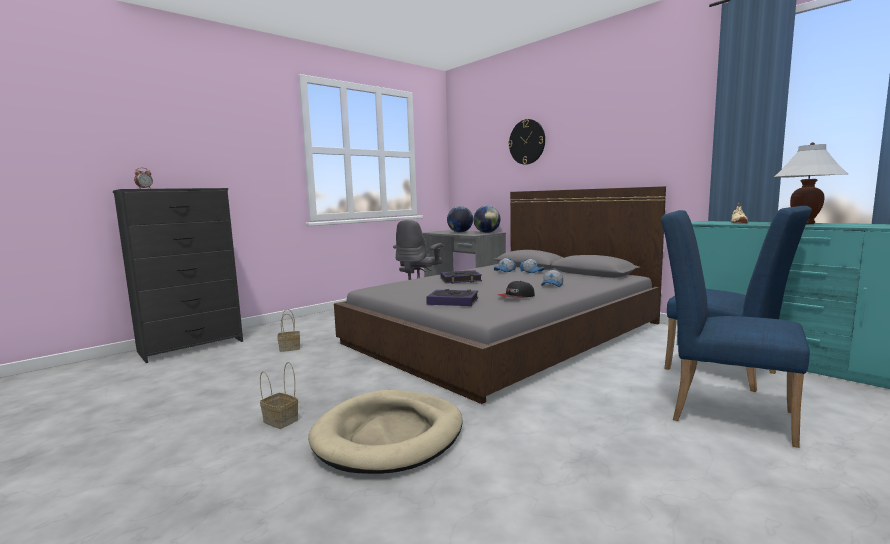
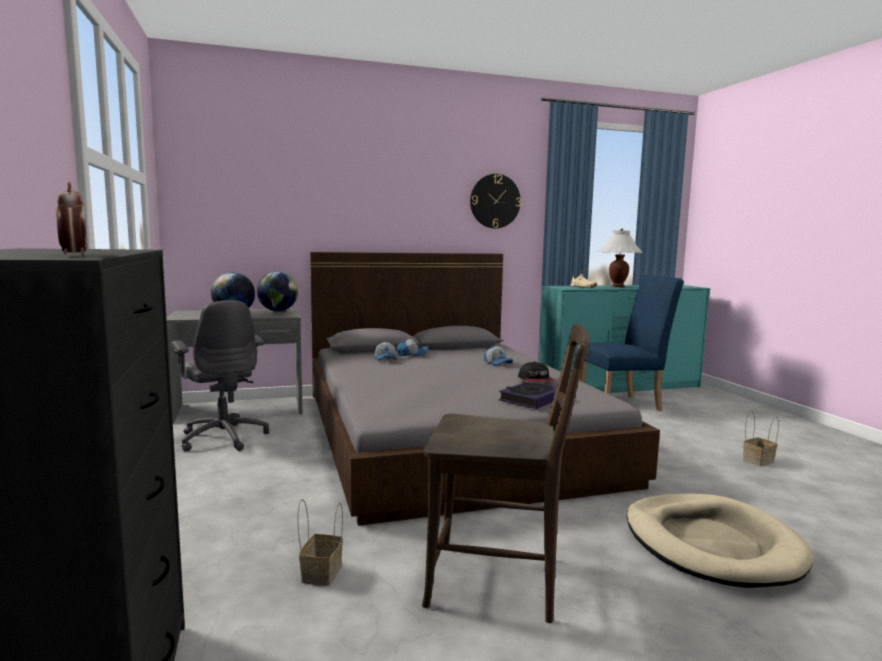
camera: 65 degrees left, 0 degrees up
(282, 420) = (654, 609): basket -> basket (758, 460)
(296, 380) = (501, 582): none -> brown chair
(460, 280) = (418, 378): book -> none
(527, 142) = (330, 187): wall clock -> wall clock (495, 201)
(721, 412) = (691, 427): blue chair -> none

